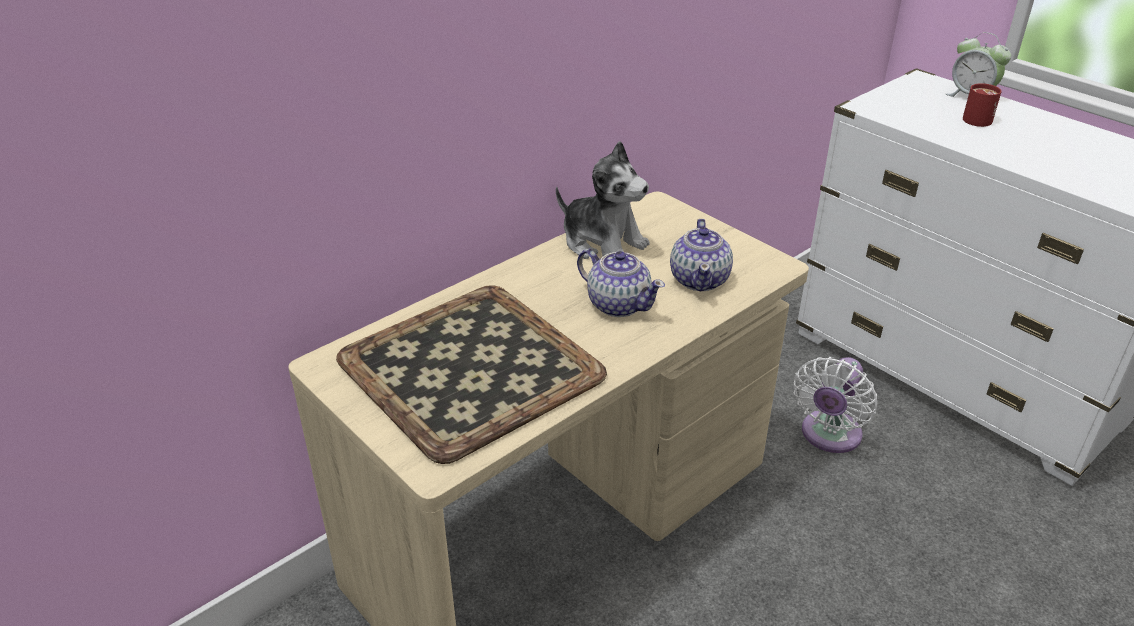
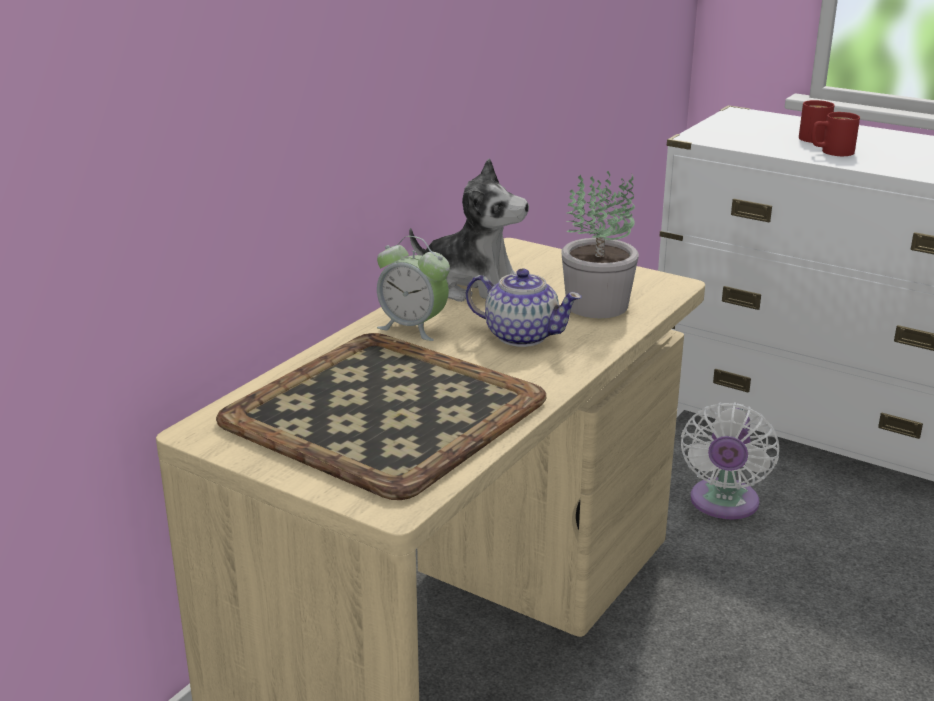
camera: 15 degrees left, 10 degrees down
(700, 279) = (597, 305): teapot -> potted plant
(971, 96) = (796, 122): alarm clock -> alarm clock (413, 327)
(985, 140) = (831, 152): none -> red mug

